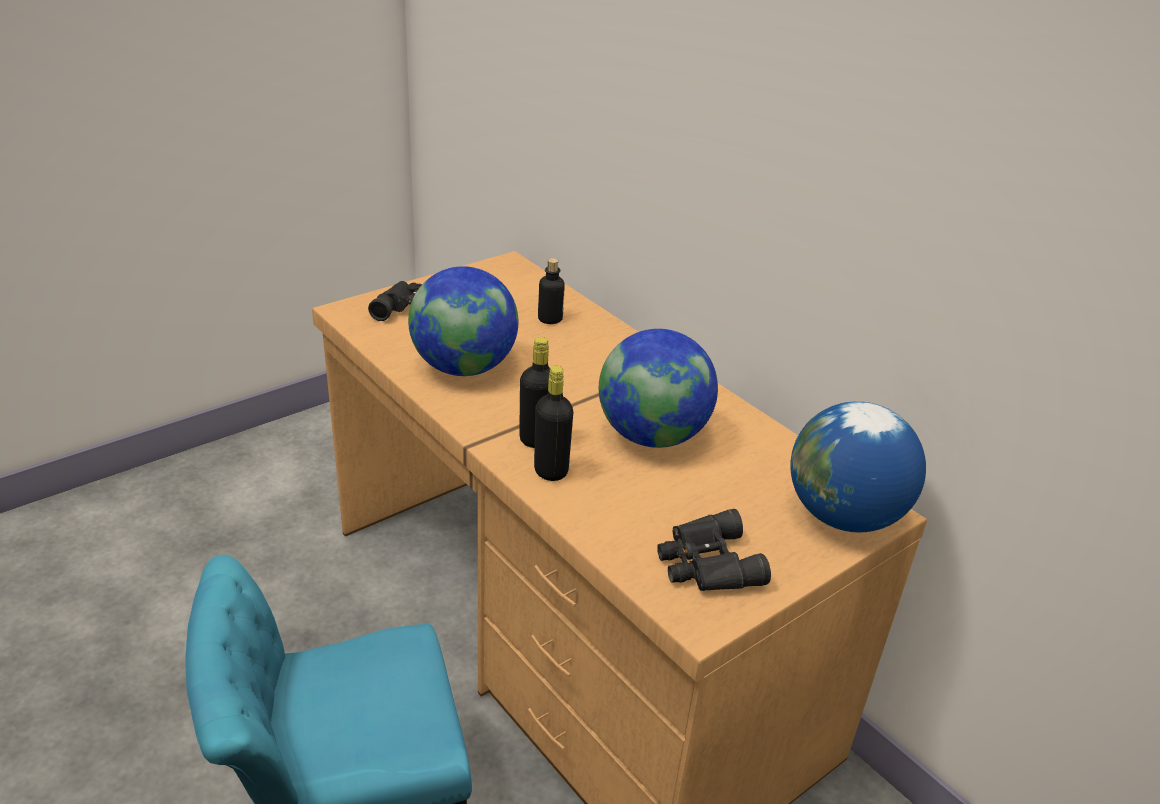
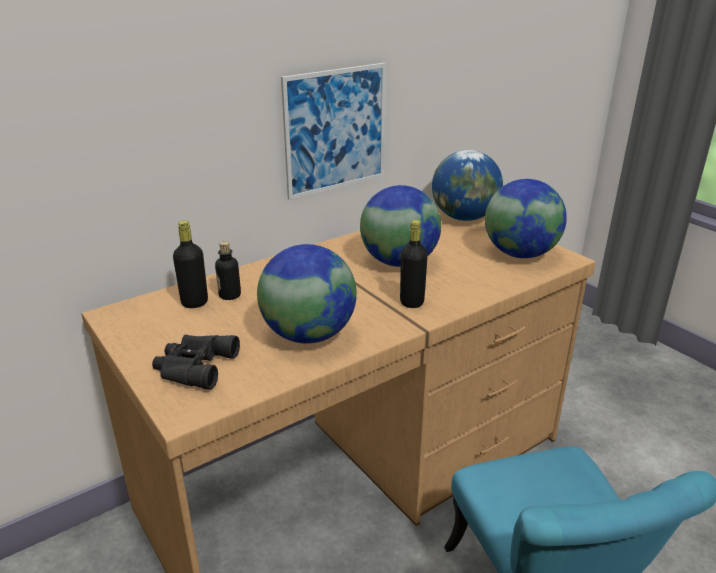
camera: 85 degrees left, 5 degrees down
(551, 471) = (448, 297): black bottle -> black bottle (194, 303)
(706, 564) = (520, 254): black binoculars -> globe
(764, 248) = (336, 130): none -> picture

